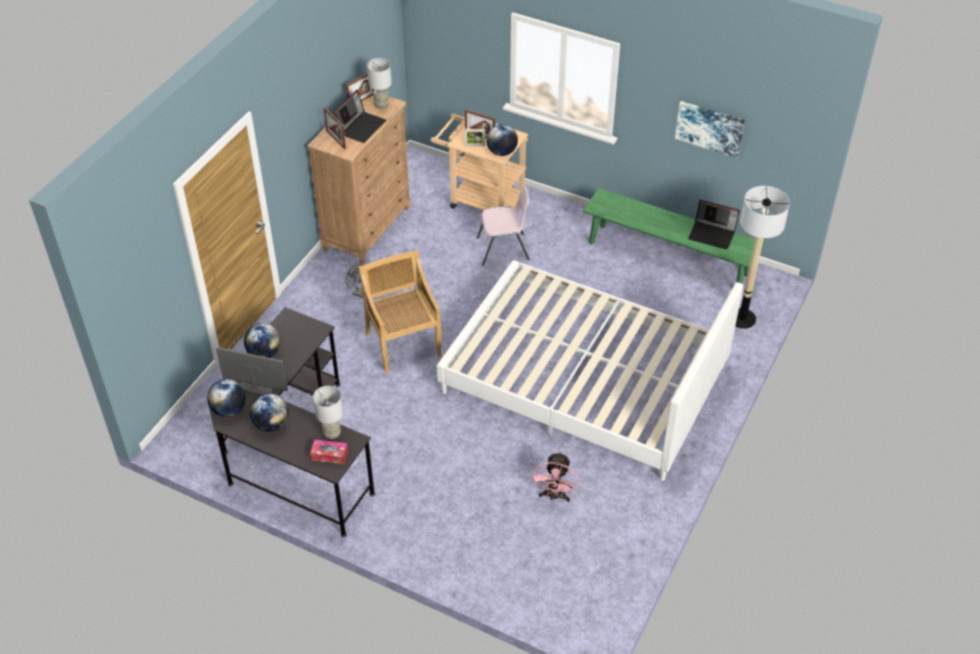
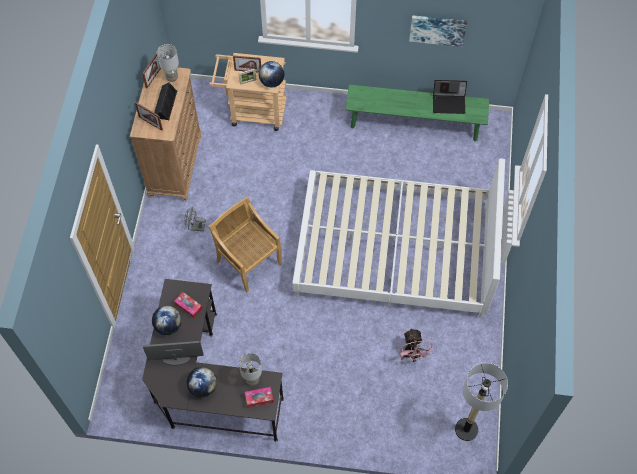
camera: 20 degrees left, 15 degrees up
(229, 410) = (165, 385): globe -> none
(297, 341) = (188, 306): none -> tissue box
(361, 126) = (165, 104): laptop -> black speaker
(504, 249) = (289, 152): pink chair -> none
(742, 319) = (486, 161): floor lamp -> floor lamp (466, 429)

